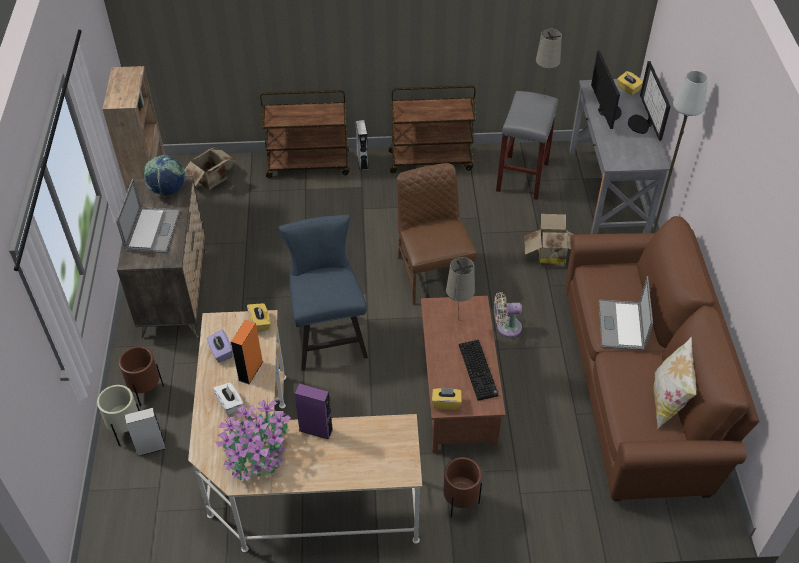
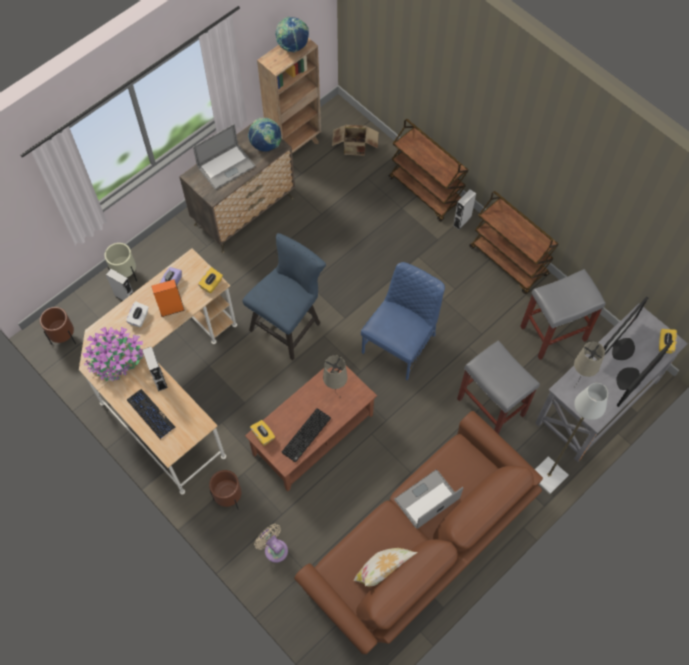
camera: 50 degrees right, 15 degrees up
(122, 80) = (292, 46): none -> globe
(146, 391) = (160, 261): brown planter -> brown planter (64, 338)
(316, 430) = (159, 379): purple speaker -> grey speaker
(347, 462) = (150, 414): none -> keyboard
(432, 273) = (400, 344): brown chair -> blue chair
(506, 327) = (395, 425): beige fan -> beige fan (274, 548)
(543, 96) = (594, 291): beige table lamp -> beige table lamp (577, 383)
(549, 255) = (490, 406): cardboard box -> grey stool

